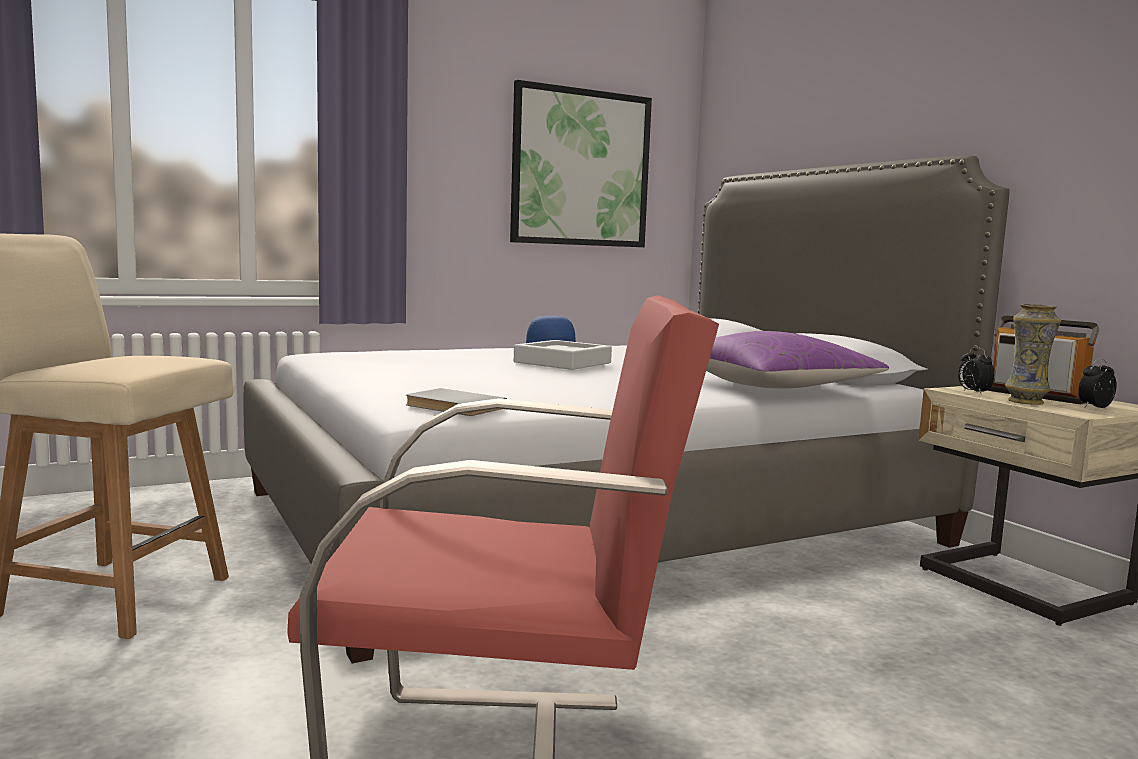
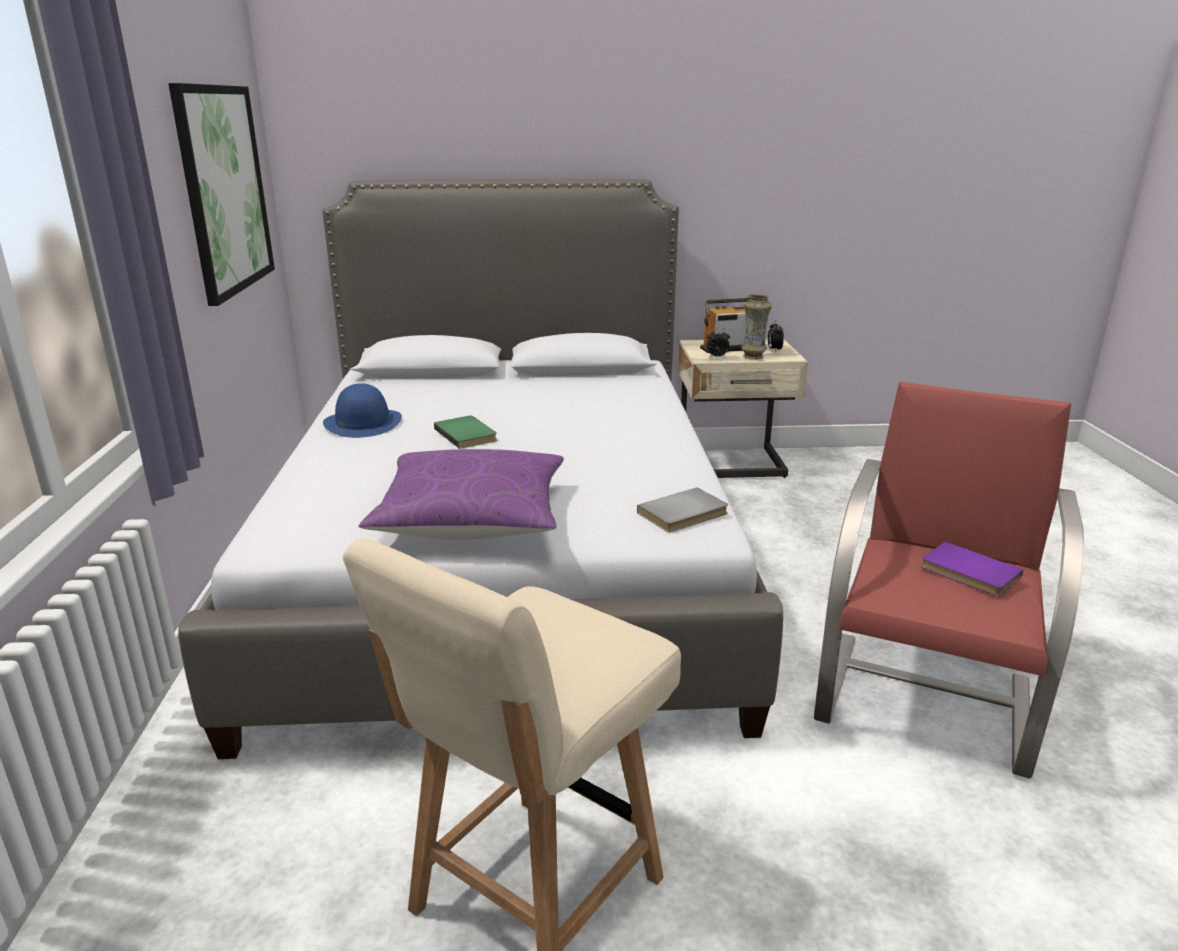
camera: 65 degrees left, 15 degrees up
(501, 553) = (968, 573): none -> purple book
(562, 362) = (467, 434): grey tray -> green book
(773, 386) = (631, 394): purple pillow -> purple pillow (471, 518)

